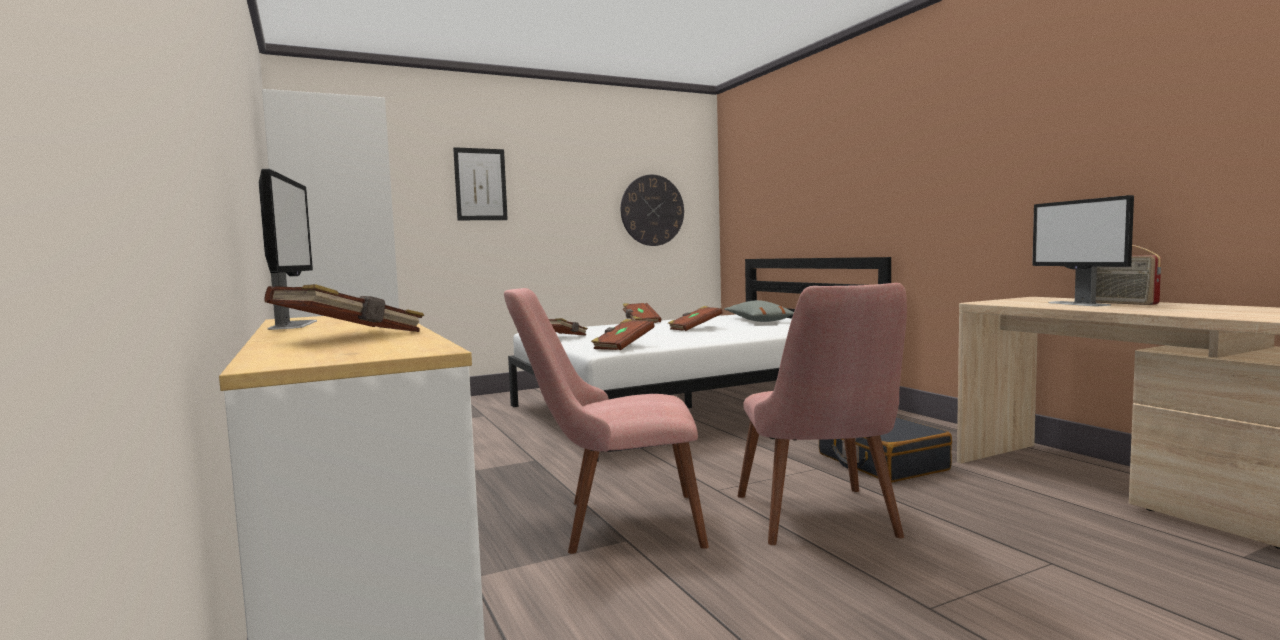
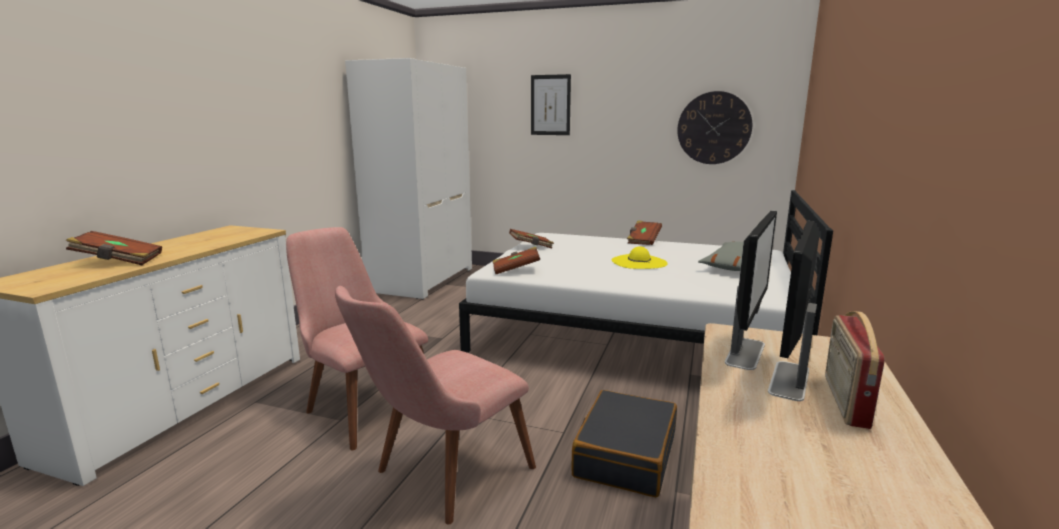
camera: 45 degrees right, 10 degrees up
(293, 325) = (191, 237): monitor -> monitor (745, 353)
(694, 328) = (639, 262): brown book -> yellow hat

